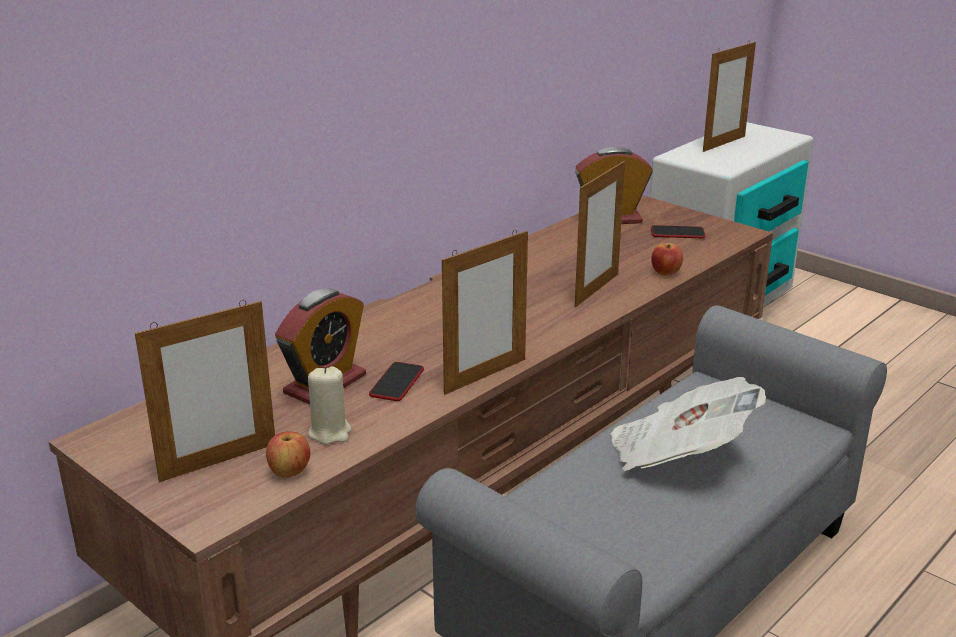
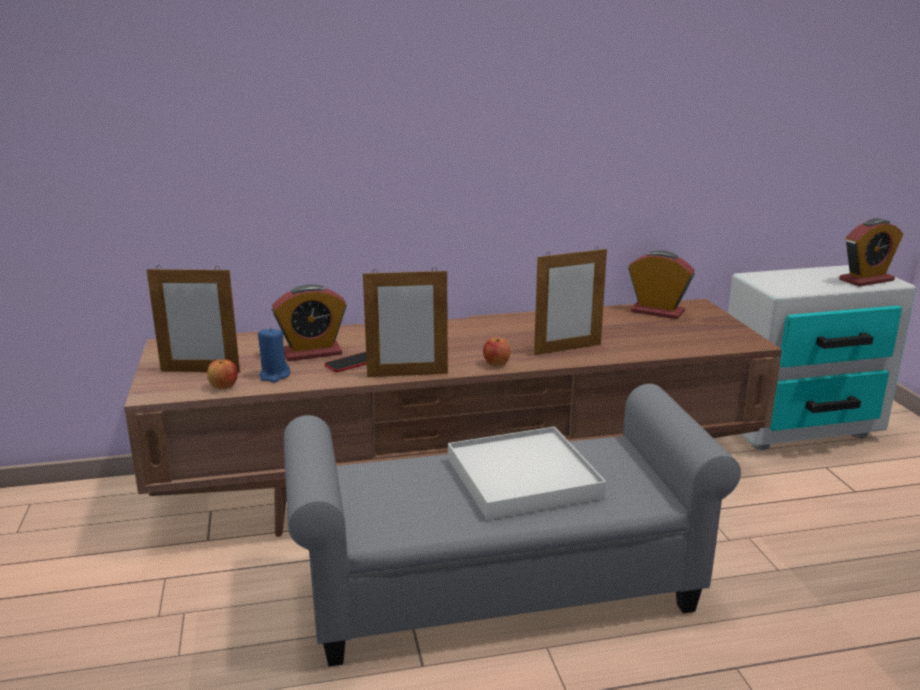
camera: 35 degrees right, 5 degrees down
(330, 432) = (274, 376): beige candle -> blue candle
(665, 273) = (638, 352): apple -> apple (496, 364)
(677, 233) = (695, 331): phone -> none
(678, 455) = (522, 478): newspaper -> white tray
(724, 143) = (813, 275): picture frame -> none
(771, 139) = (866, 280): none -> alarm clock

